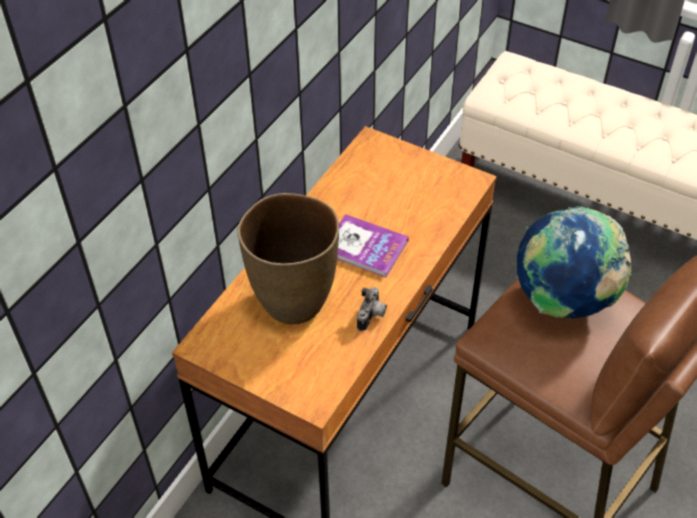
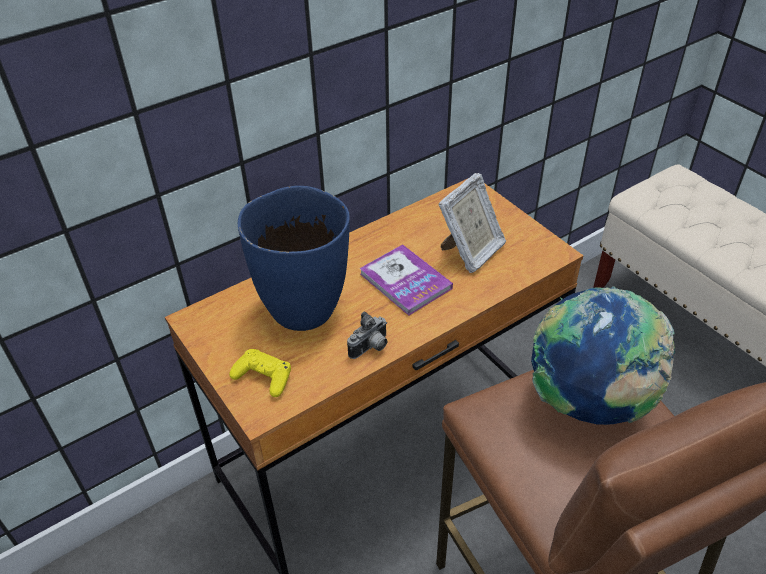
camera: 25 degrees right, 5 degrees down
(293, 301) = (303, 308): brown vase -> blue vase
(298, 373) = (263, 377): none -> yellow game controller
(404, 202) = (470, 252): none -> picture frame

